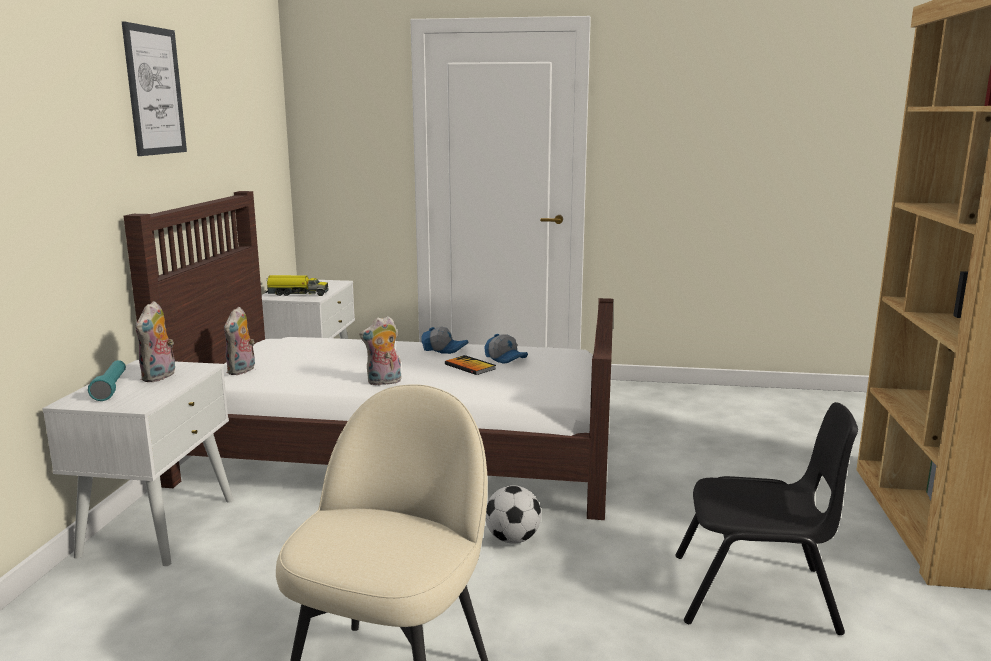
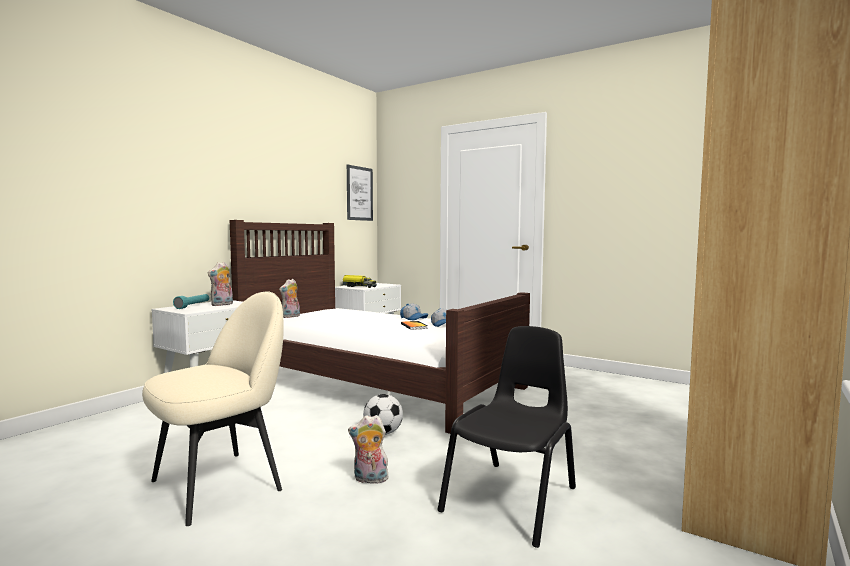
camera: 25 degrees right, 10 degrees down
(155, 91) = (265, 159): picture -> picture (359, 193)
(384, 382) = (351, 327): plush toy -> plush toy (369, 479)
(754, 594) = (512, 499): black chair -> black chair turned 90 degrees counterclockwise

